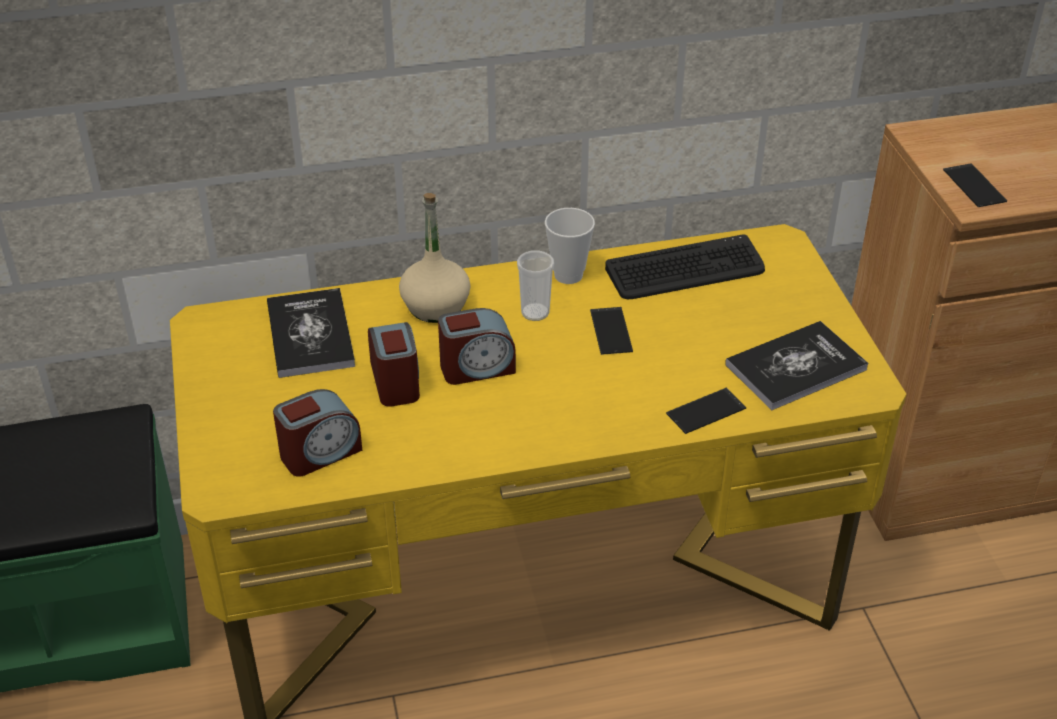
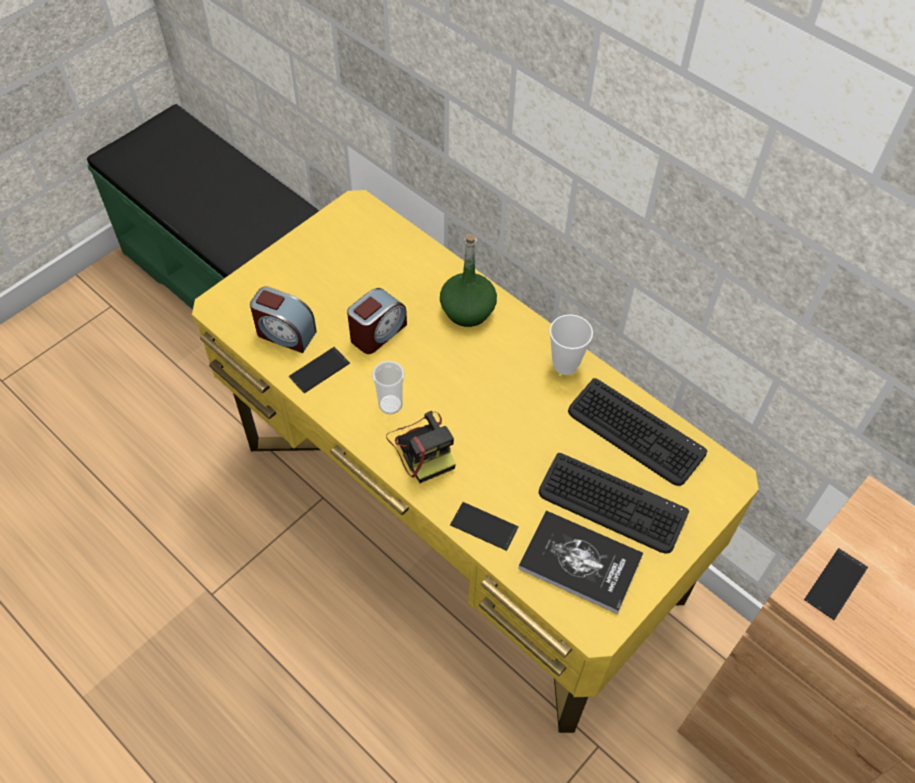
camera: 55 degrees right, 15 degrees up
(310, 335) = (387, 264): book -> none
(435, 306) = (468, 310): beige bottle -> green bottle
(477, 368) = (424, 368): alarm clock -> none
(535, 312) = (508, 368): cup -> cup (390, 404)
(575, 412) = (423, 447): none -> camera
(611, 331) = (525, 423): phone -> phone (319, 370)
(750, 319) = (611, 504): none -> keyboard

